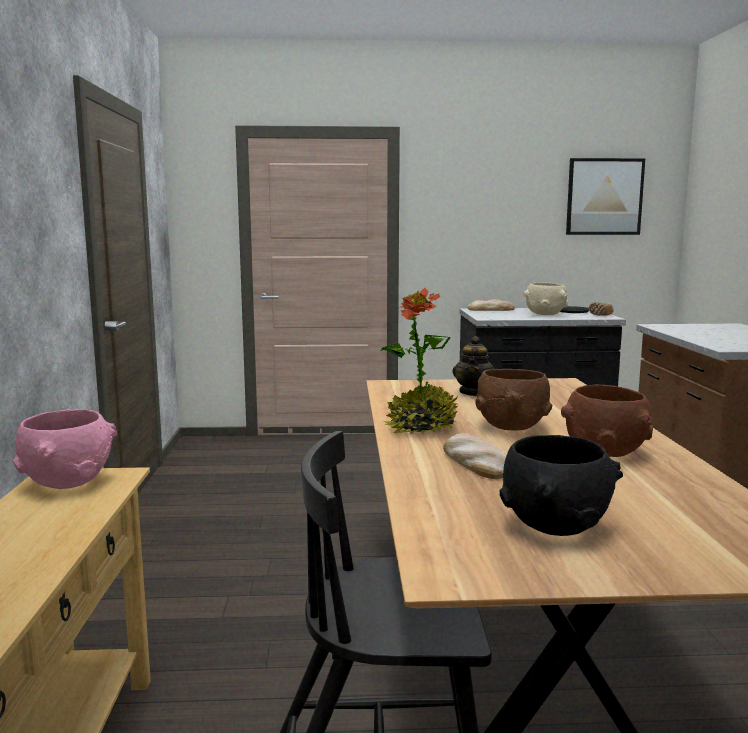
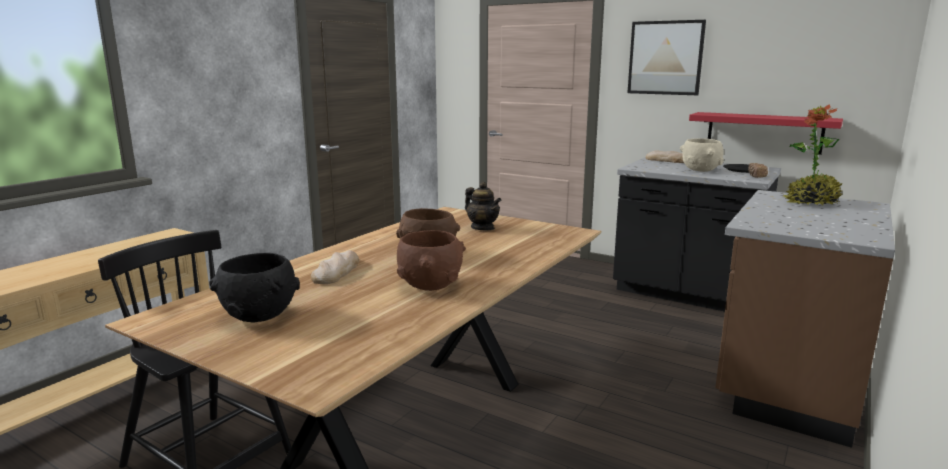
camera: 35 degrees right, 5 degrees up
(67, 483) = (165, 237): pink bowl -> none
(421, 427) = (375, 244): potted plant -> potted plant (811, 202)
(474, 393) = (482, 228): teapot -> teapot turned 90 degrees counterclockwise
(570, 275) = (764, 132): none -> red shelf
(604, 197) = (810, 51): picture -> picture (665, 58)

